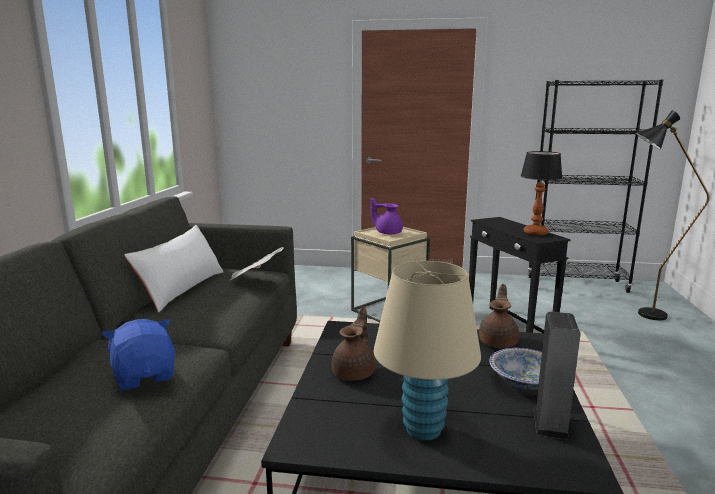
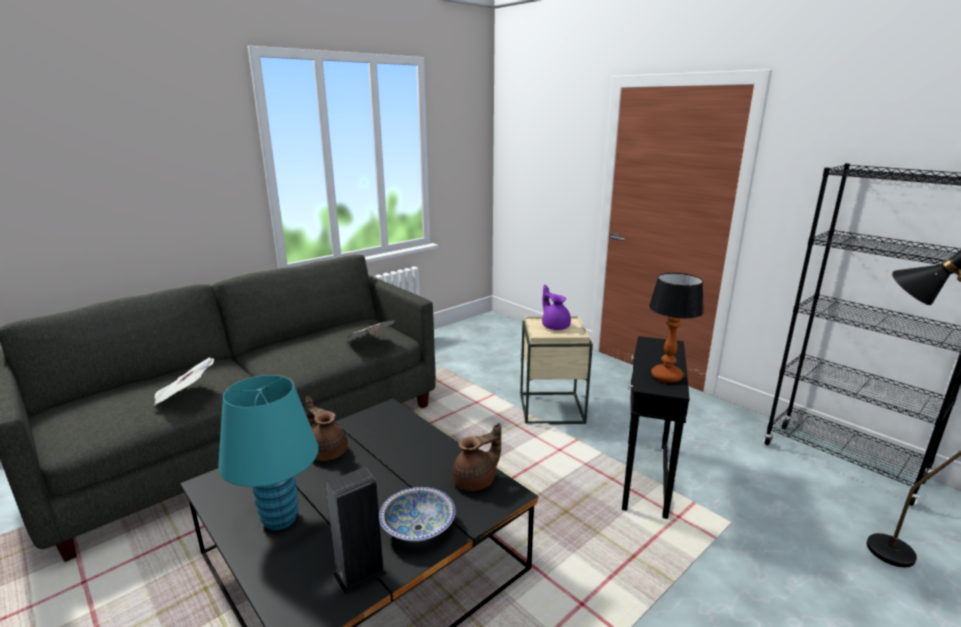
camera: 40 degrees right, 5 degrees up
(145, 376) = (185, 396): blue plush toy -> newspaper
(182, 289) = (318, 335): white pillow -> none
(355, 372) = (327, 451): brown teapot -> brown teapot turned 105 degrees counterclockwise
(423, 429) = (280, 519): beige table lamp -> turquoise table lamp

